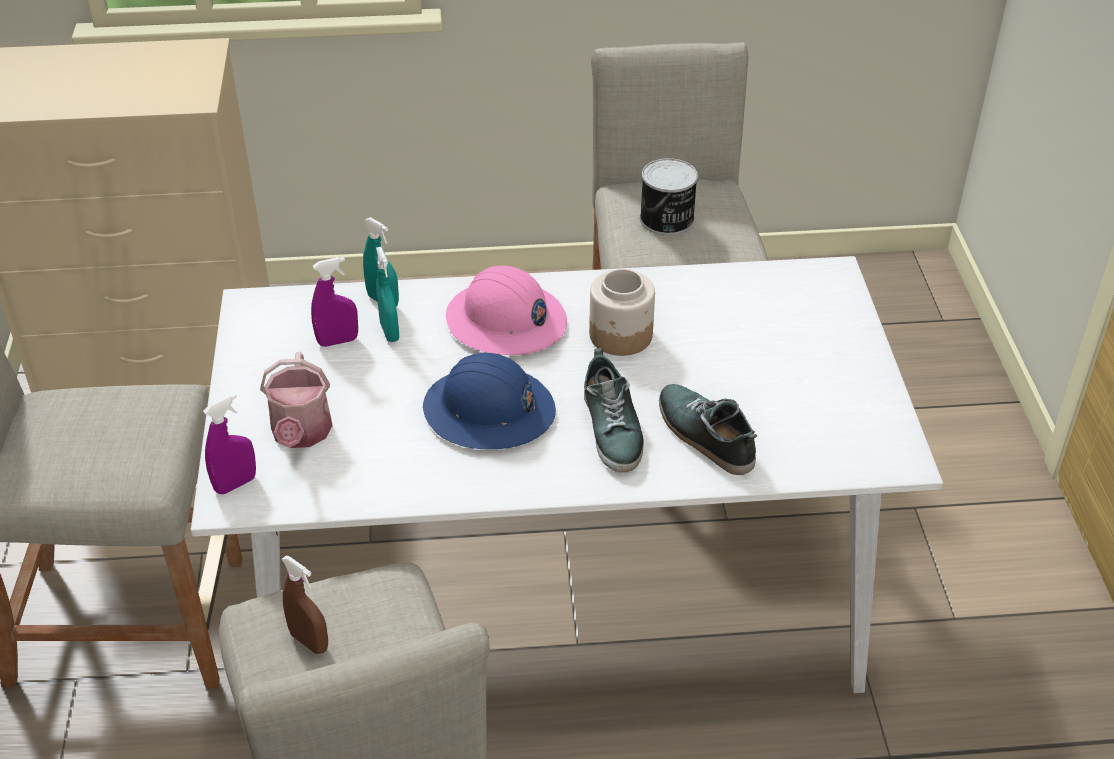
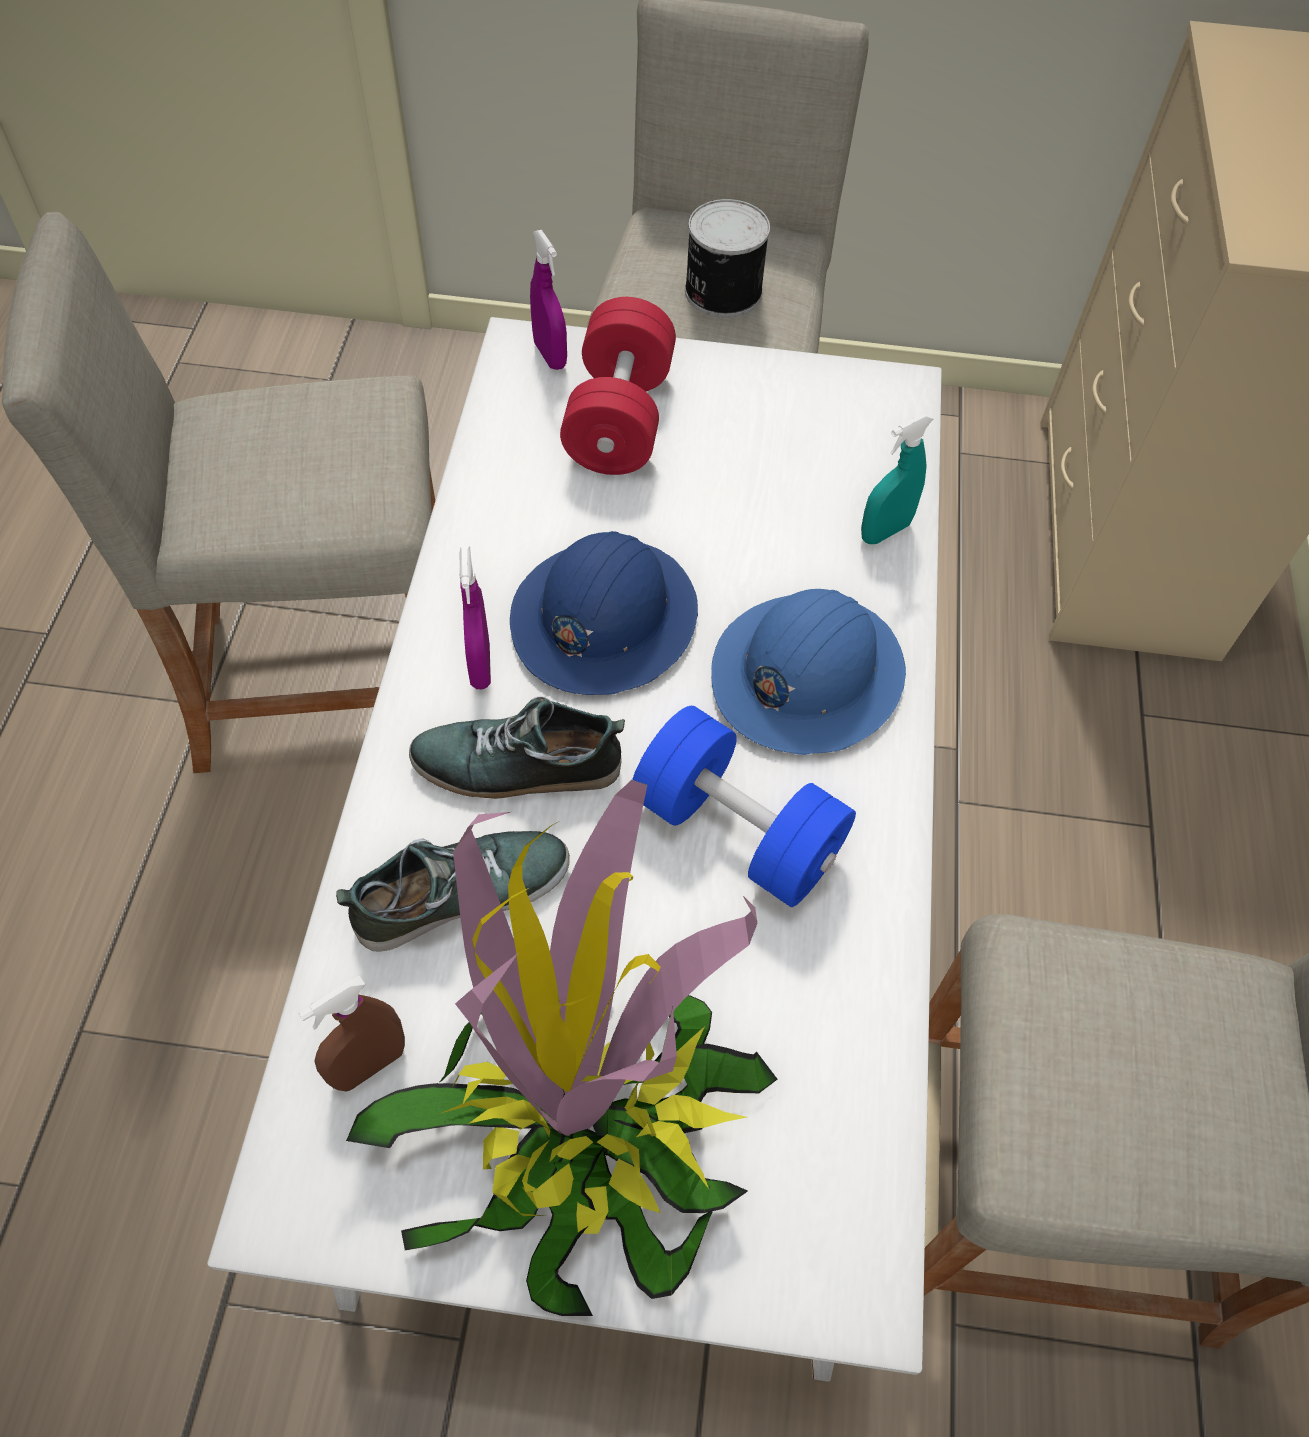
camera: 100 degrees right, 15 degrees up
(301, 434) = (619, 418): watering can -> red dumbbell
(309, 641) = (320, 428): brown spray bottle -> brown spray bottle (369, 1065)
(338, 341) = (800, 472): purple spray bottle -> purple spray bottle (480, 666)
(389, 332) = (809, 530): turquoise spray bottle -> none
(506, 322) = (805, 675): pink hard hat -> blue hard hat
(621, 336) = (737, 830): jar -> blue dumbbell
(667, 220) = (1137, 1041): can -> can (721, 291)
(808, 366) = (581, 1126): none -> potted plant

